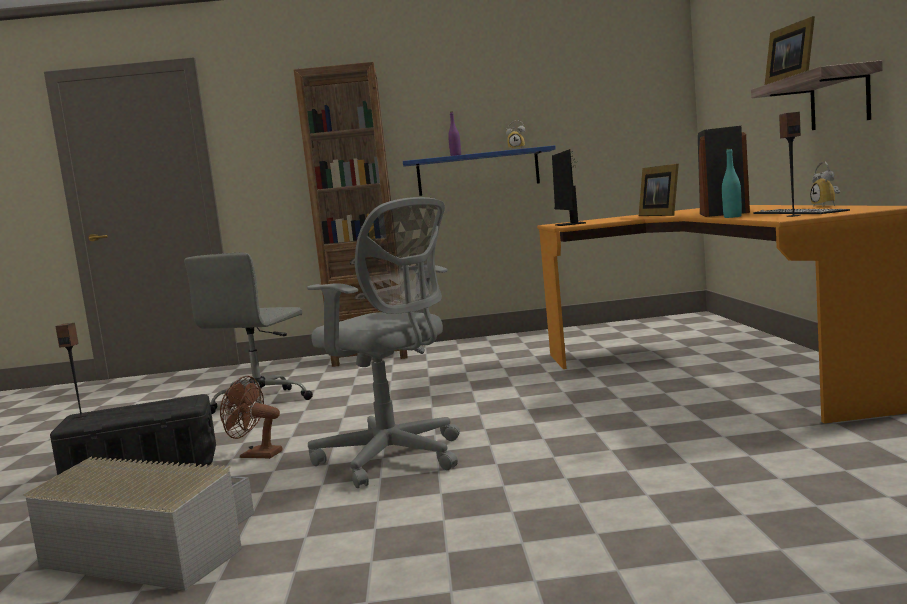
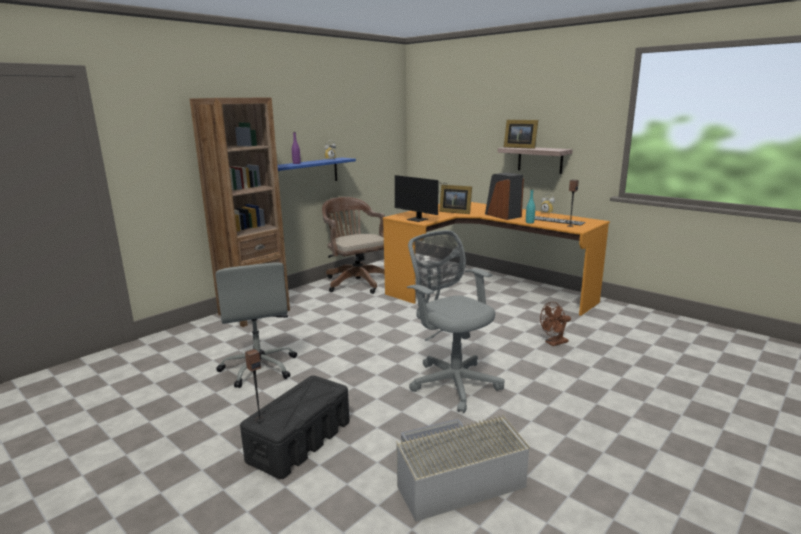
camera: 45 degrees left, 10 degrees up
(255, 455) = (362, 406): brown fan -> brown fan (554, 343)
(395, 458) = (452, 382): grey office chair -> grey office chair turned 120 degrees counterclockwise
(547, 339) = (356, 282): none -> brown office chair

